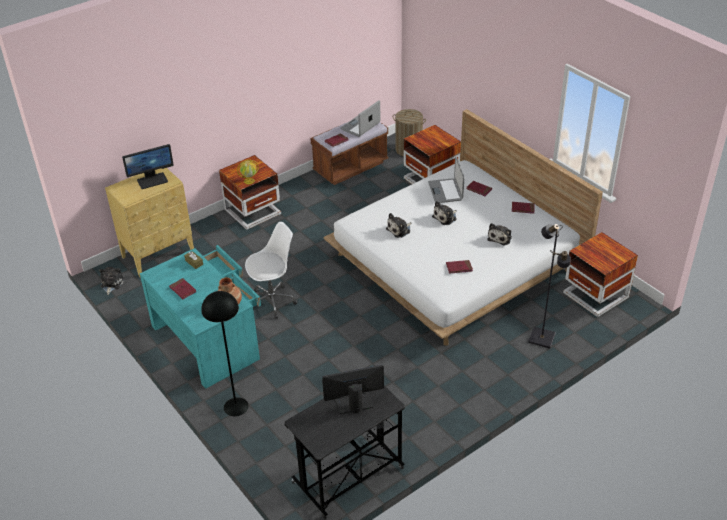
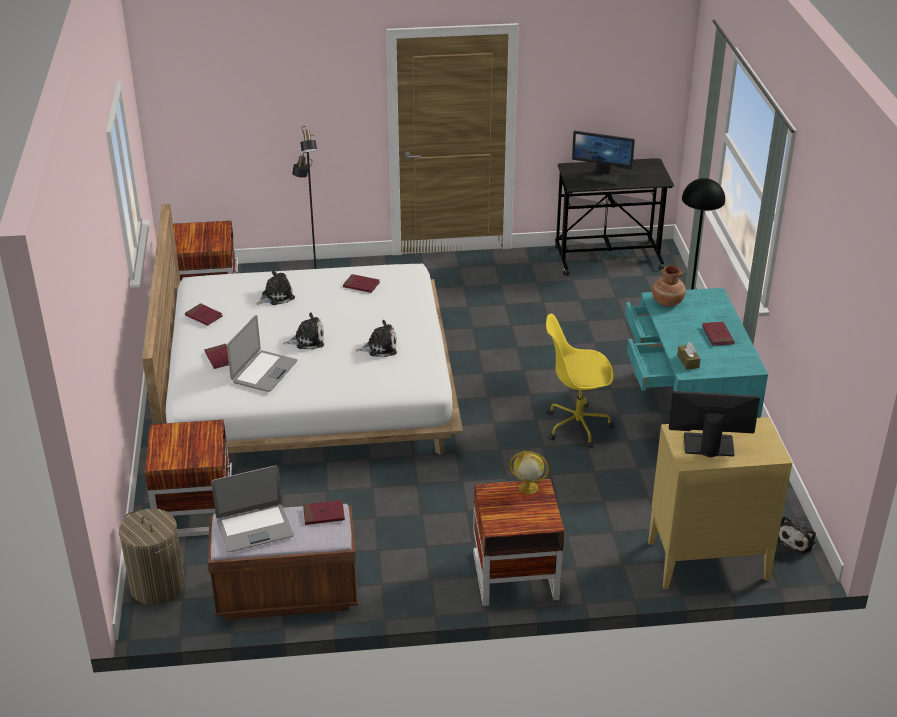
camera: 150 degrees left, 5 degrees down
(273, 301) = (575, 427): white office chair -> yellow office chair

